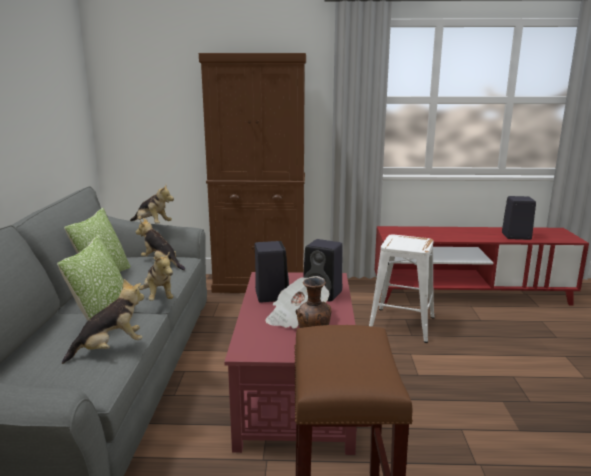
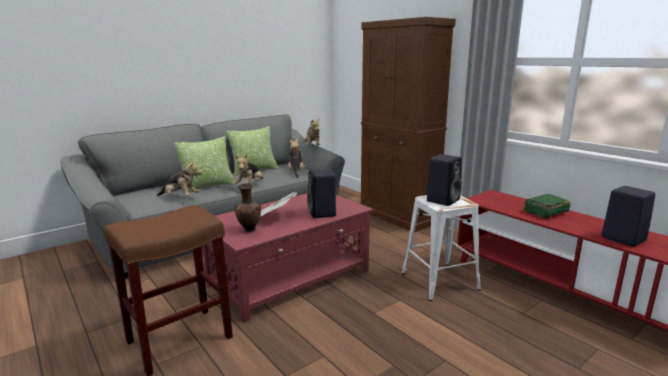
camera: 50 degrees right, 0 degrees up
(270, 295) = (295, 203): black speaker -> black speaker (443, 200)
(447, 233) = (545, 212): none -> green book

